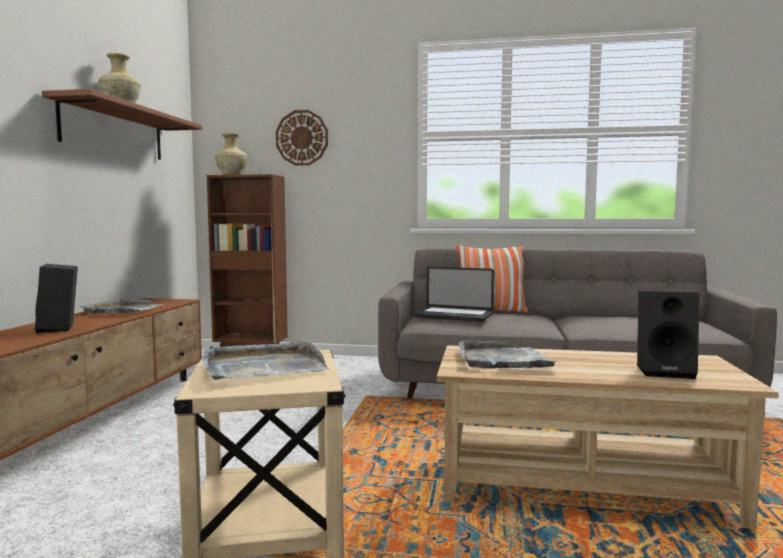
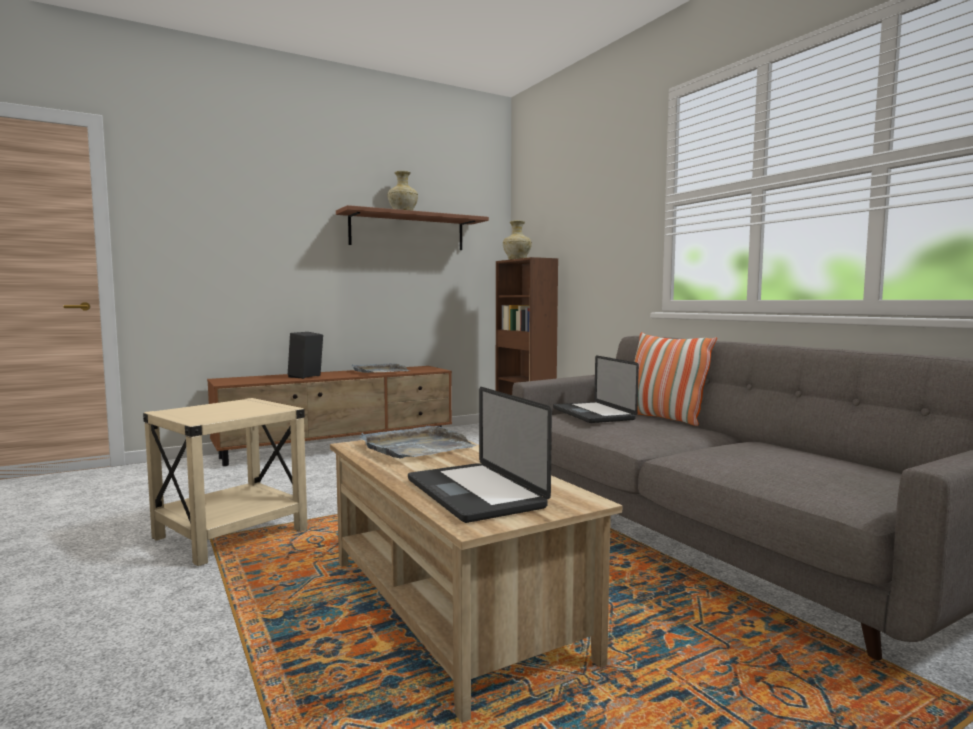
camera: 50 degrees right, 0 degrees up
(263, 367) = (231, 408): grey tray -> none
(302, 138) = (575, 217): wall clock -> none
(666, 371) = (474, 493): black speaker -> laptop

